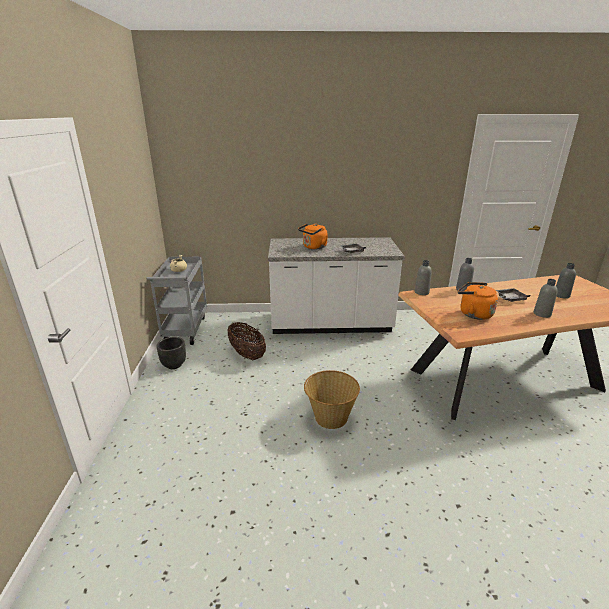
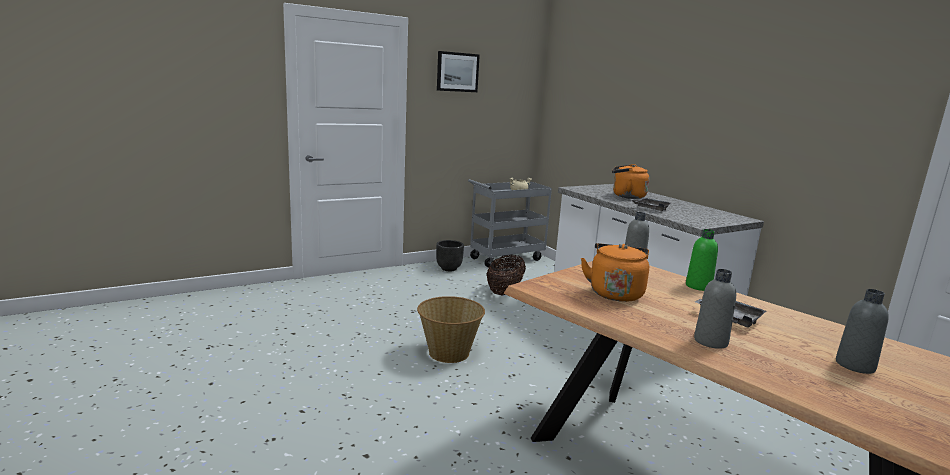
camera: 60 degrees right, 10 degrees down
(114, 172) = (457, 72): none -> picture
(463, 289) = (698, 286): grey bottle -> green bottle

